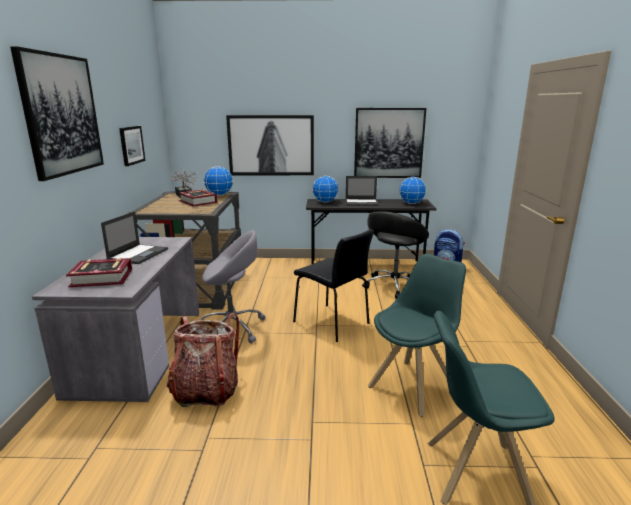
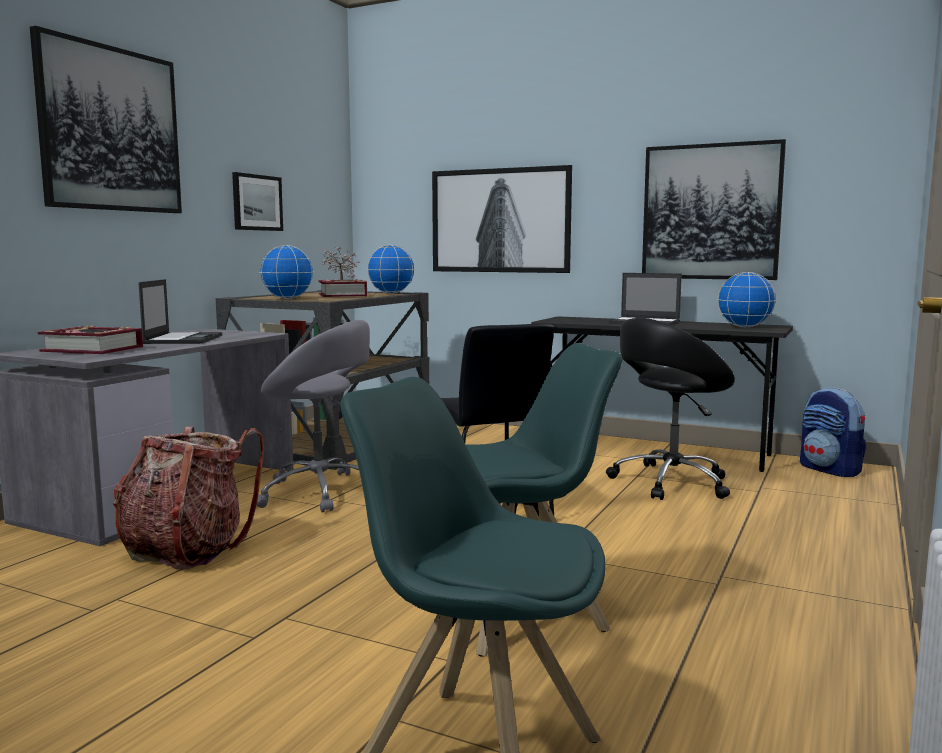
camera: 25 degrees right, 10 degrees down
(138, 254) = (183, 339): laptop -> laptop turned 45 degrees counterclockwise
(325, 202) = (579, 319): globe -> globe (287, 298)

